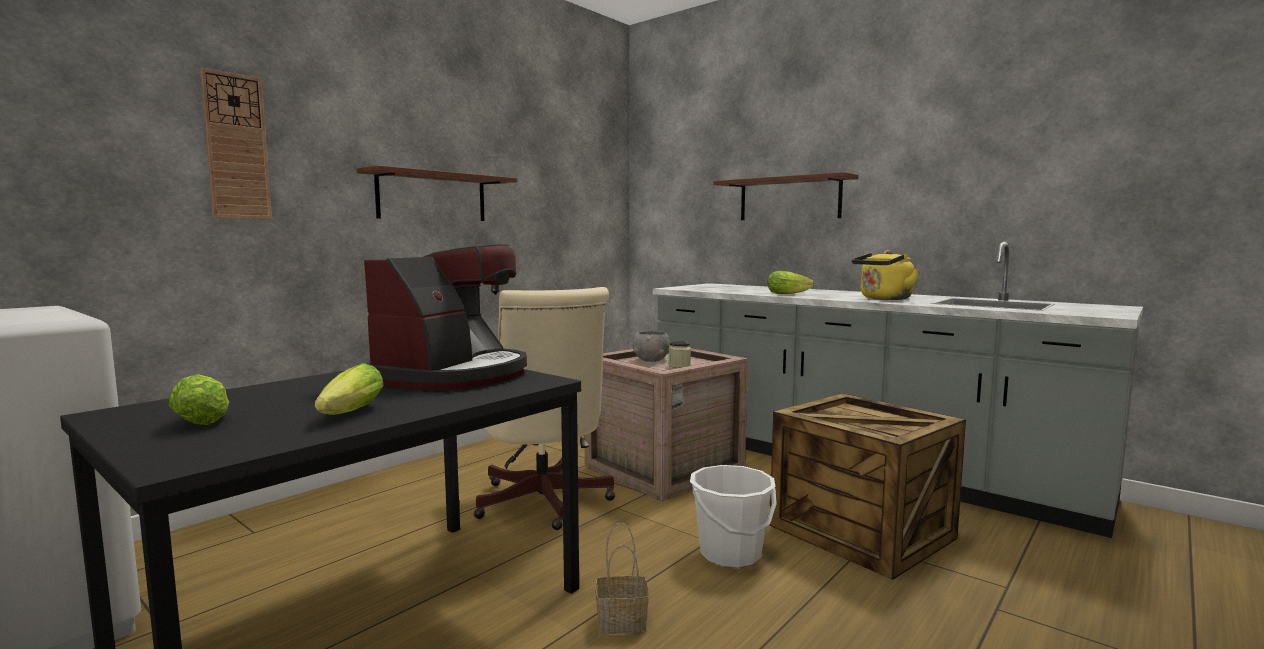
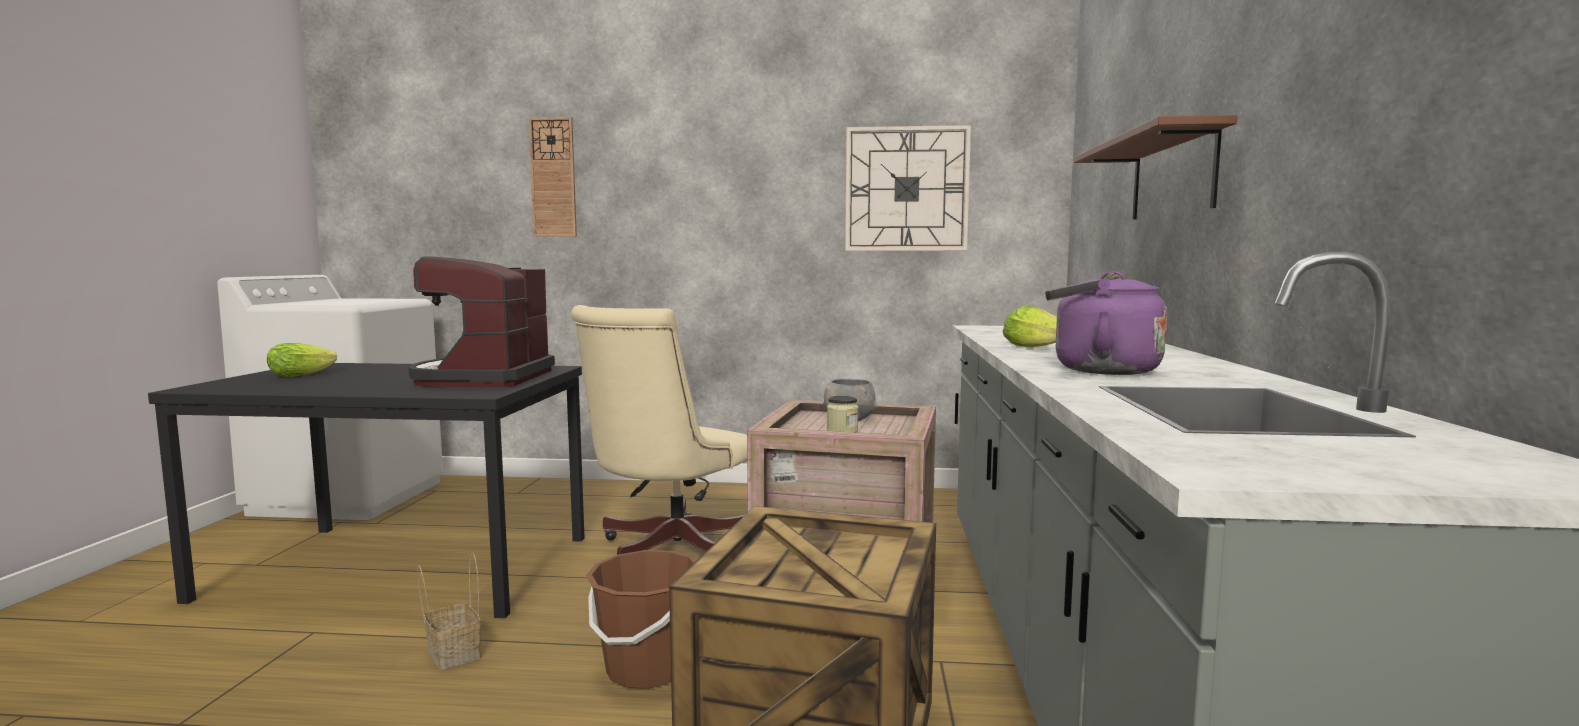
camera: 55 degrees right, 0 degrees up
(348, 414) = (325, 385): lettuce -> none
(432, 197) = (734, 209): brown shelf -> none
(454, 375) = (483, 378): coffee machine -> coffee machine turned 105 degrees clockwise
(550, 189) = (906, 189): none -> wall clock
(730, 553) = (647, 669): white bucket -> brown bucket
(884, 299) = (1098, 370): yellow kettle -> purple kettle

